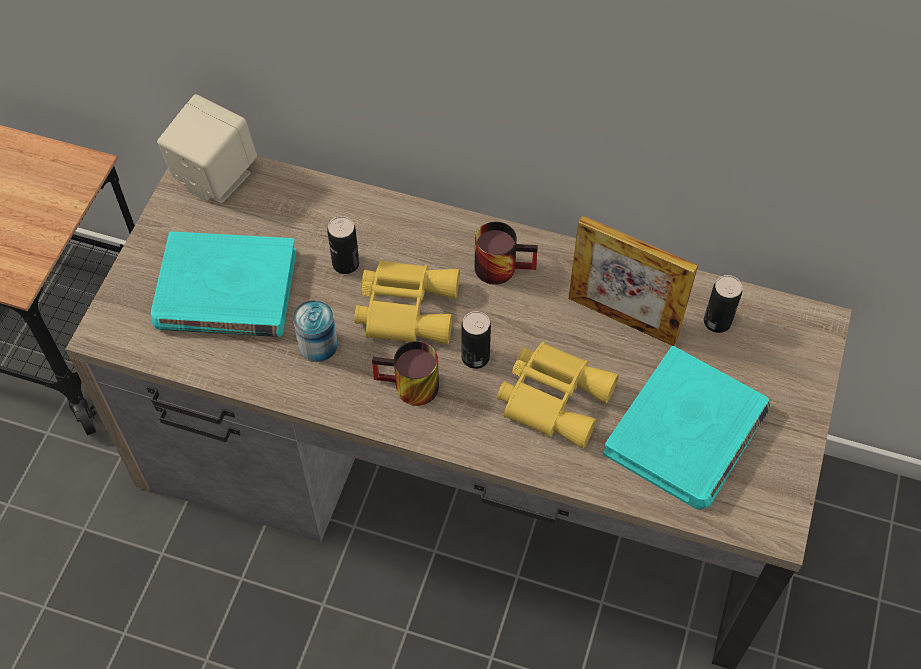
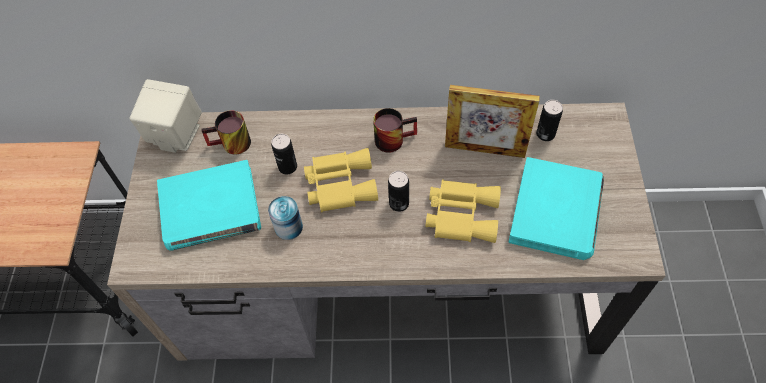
camera: 15 degrees left, 0 degrees up
(408, 389) = (362, 238): mug -> mug (231, 145)

